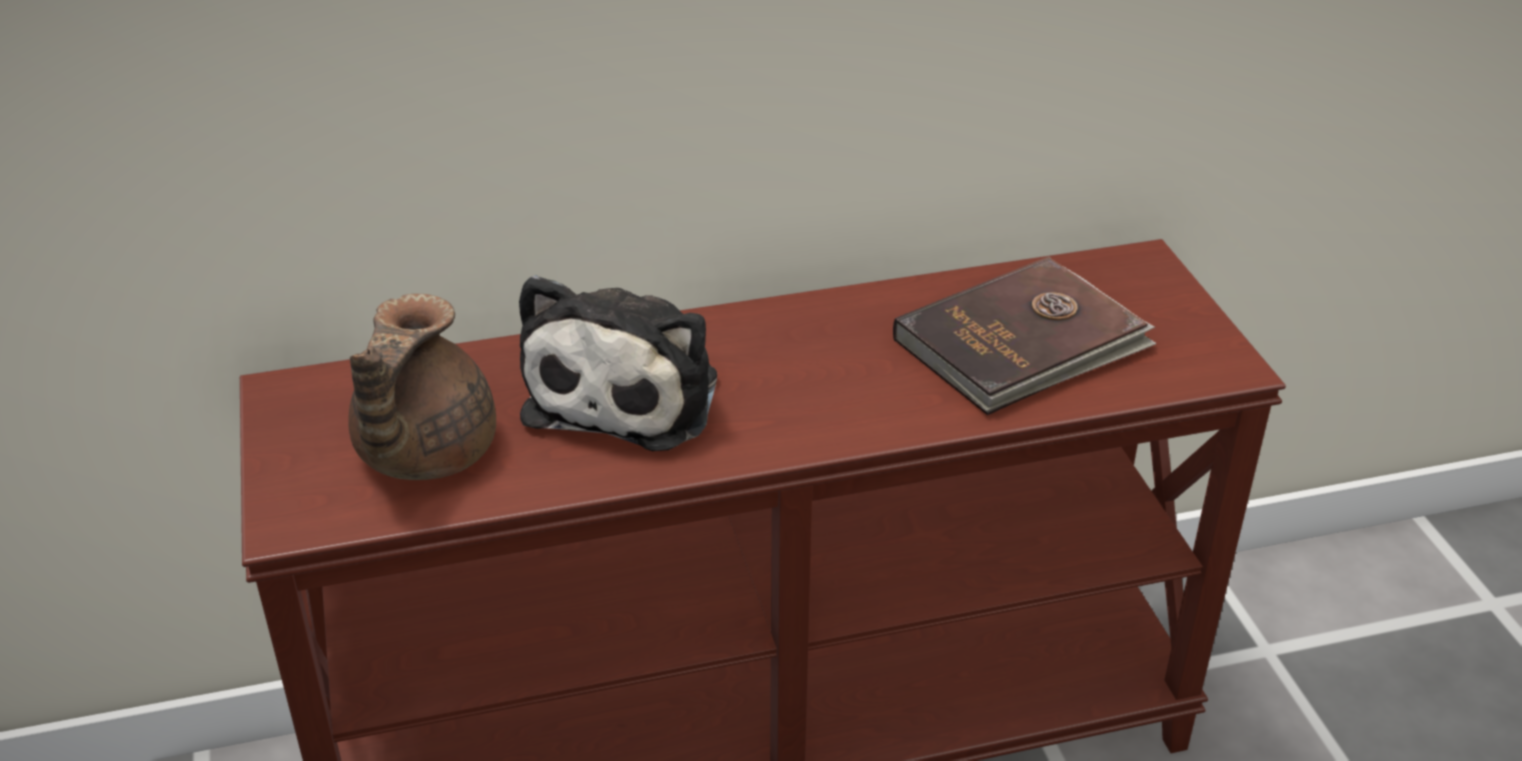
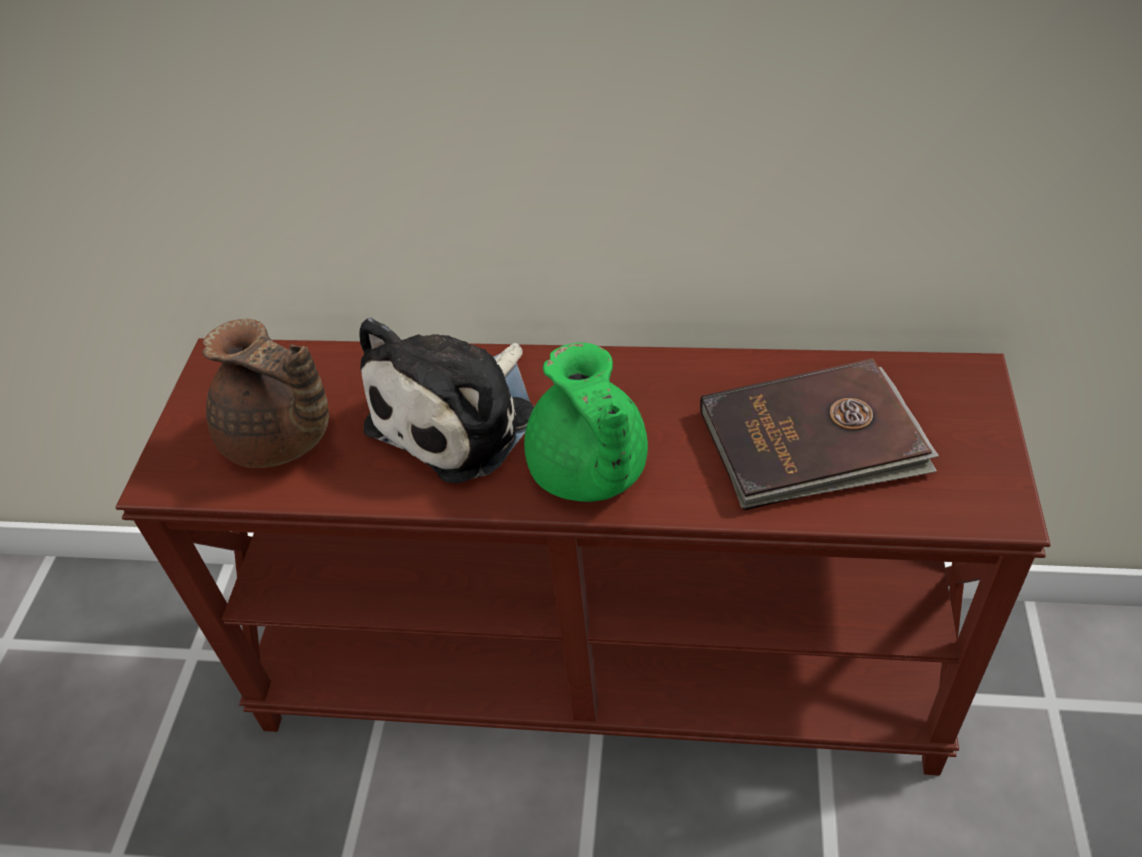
camera: 25 degrees right, 10 degrees up
(422, 454) = (281, 439): brown teapot -> brown teapot turned 90 degrees counterclockwise
(806, 414) = (589, 472): none -> green teapot

